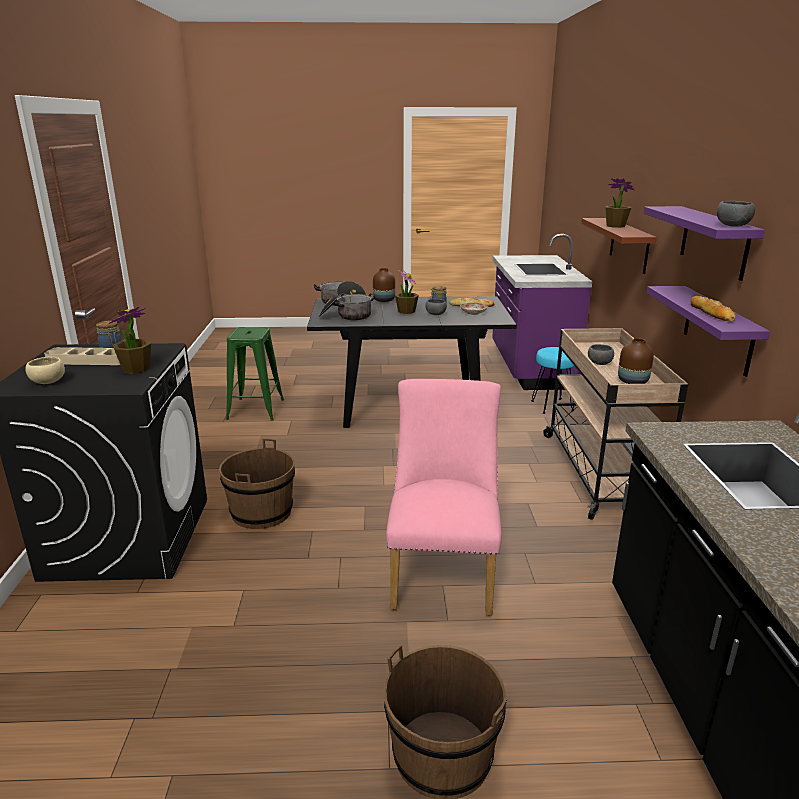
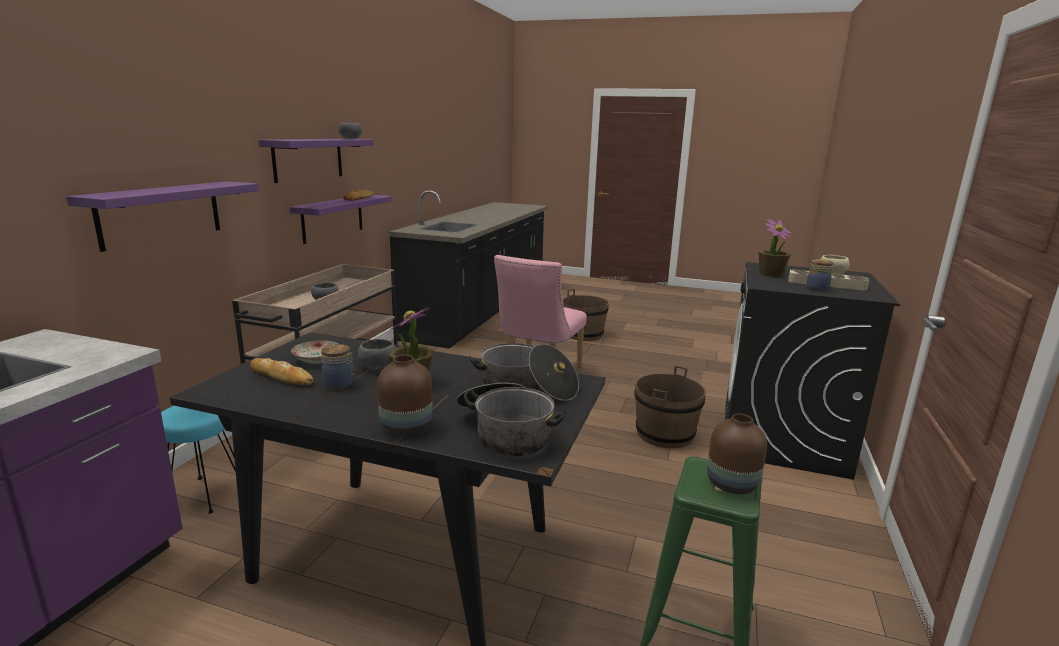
camera: 160 degrees left, 5 degrees down
(615, 226) = (173, 188): potted plant -> none
(629, 245) = (161, 214): brown shelf -> purple shelf
(633, 381) = (342, 288): brown vase -> brown vase (731, 484)

